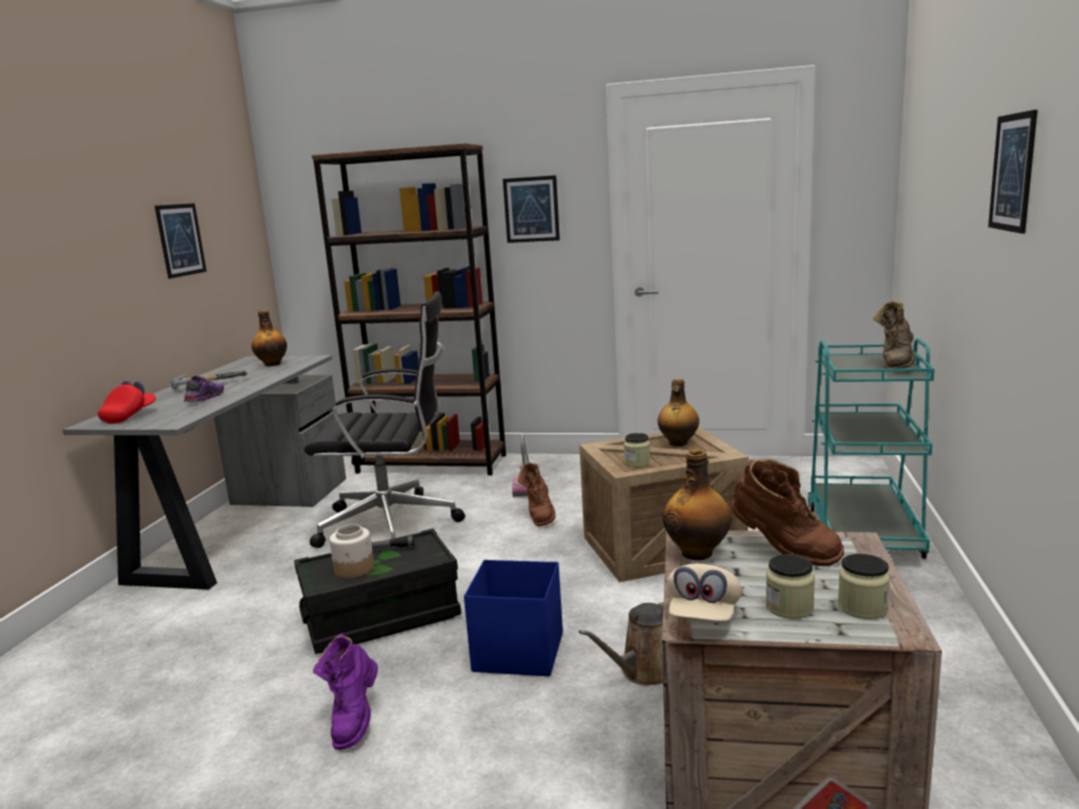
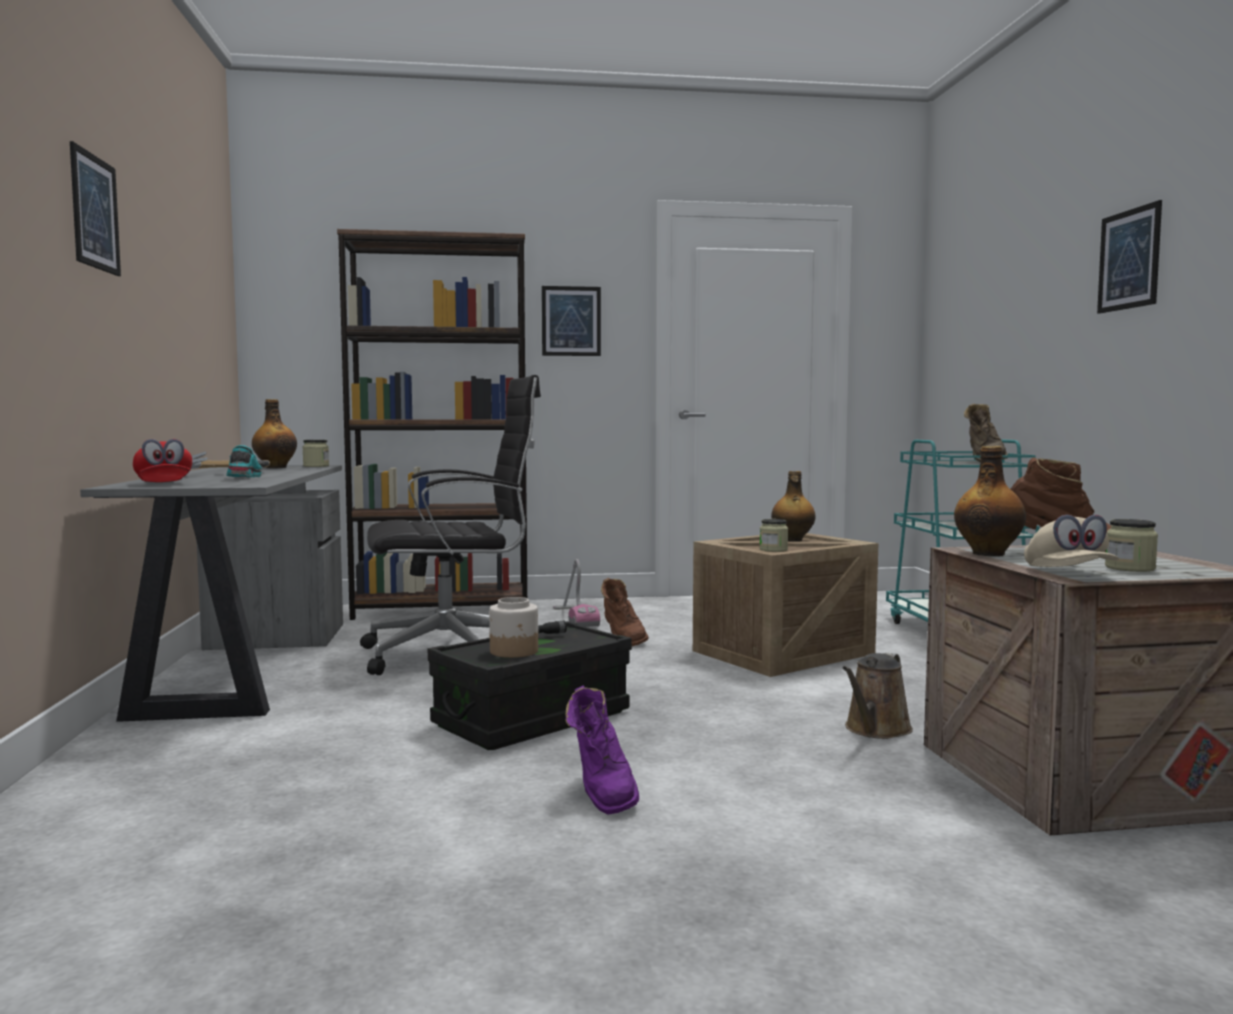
camera: 20 degrees left, 10 degrees down
(129, 416) = (164, 484): red cap -> red cap turned 150 degrees clockwise
(180, 240) = (179, 300): picture -> picture (95, 212)
(204, 398) = (243, 477): purple shoe -> turquoise shoe
(517, 652) = (726, 729): blue storage box -> none
(862, 607) = (1186, 566): jar -> jar (316, 466)

